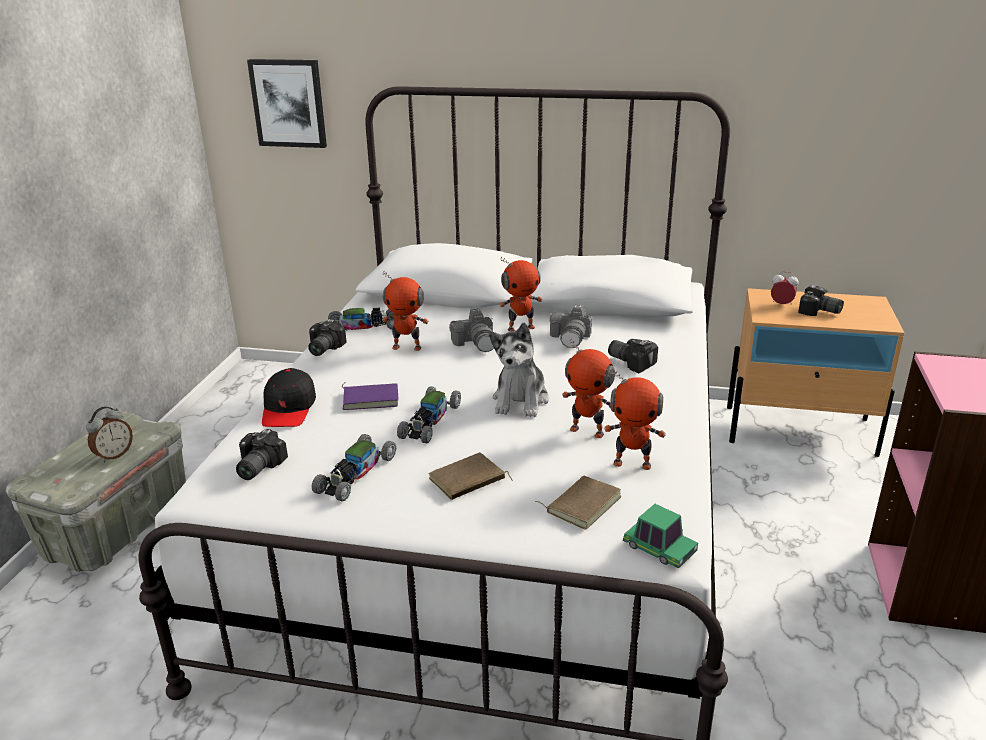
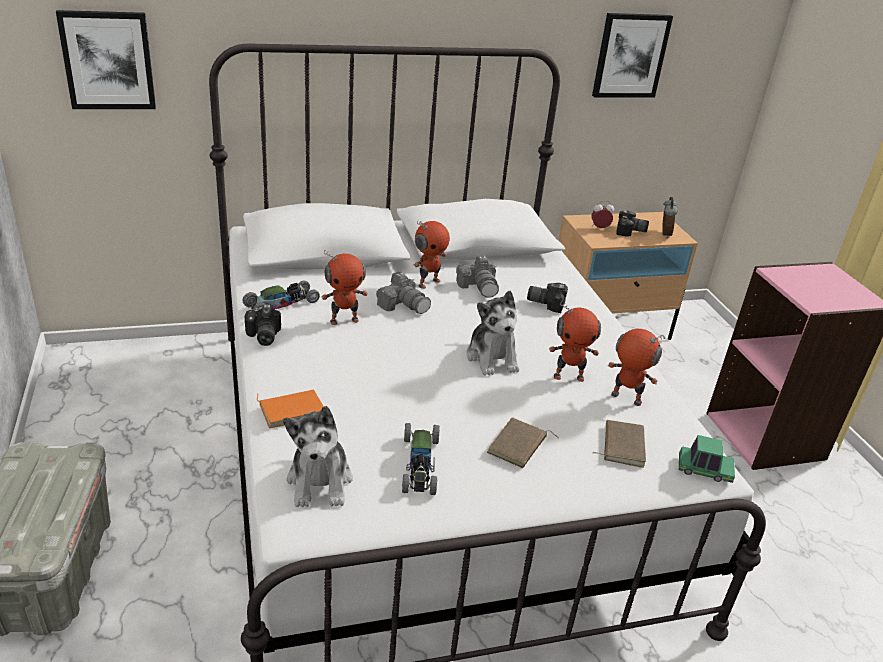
camera: 30 degrees left, 5 degrees up
(114, 455) = (55, 497): alarm clock -> alarm clock (664, 234)
(256, 467) = (320, 481): camera -> plush toy
(289, 409) = (291, 410): black cap -> orange book
(371, 398) = (361, 382): purple book -> none
(430, 421) = (435, 395): toy car -> none
(632, 463) = (625, 399): toy robot -> toy robot turned 135 degrees counterclockwise
(828, 101) = (630, 55): none -> picture

